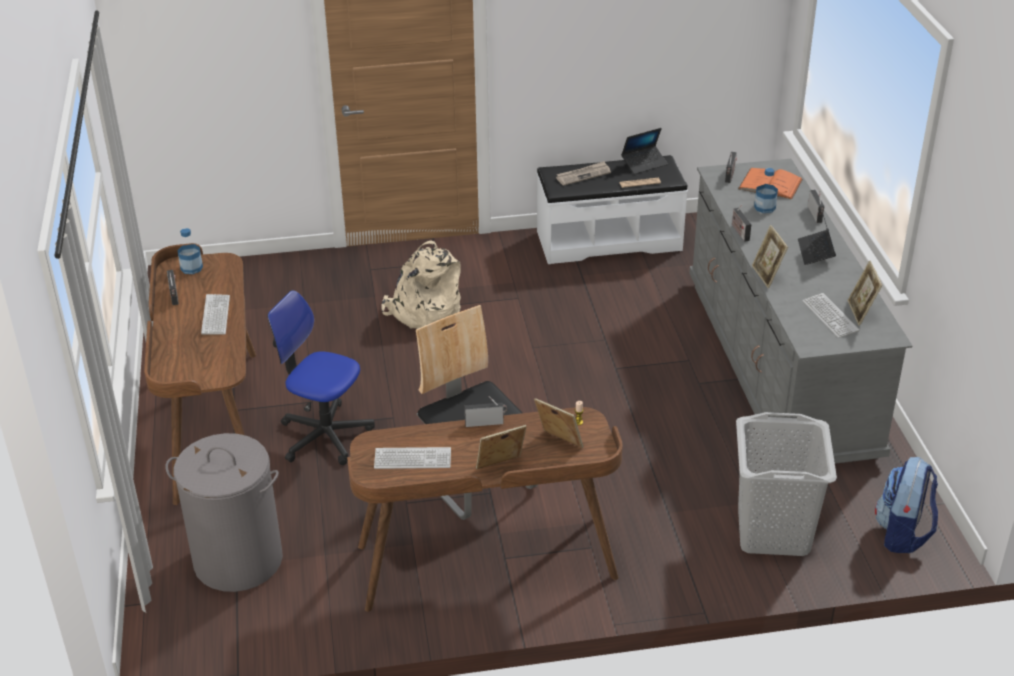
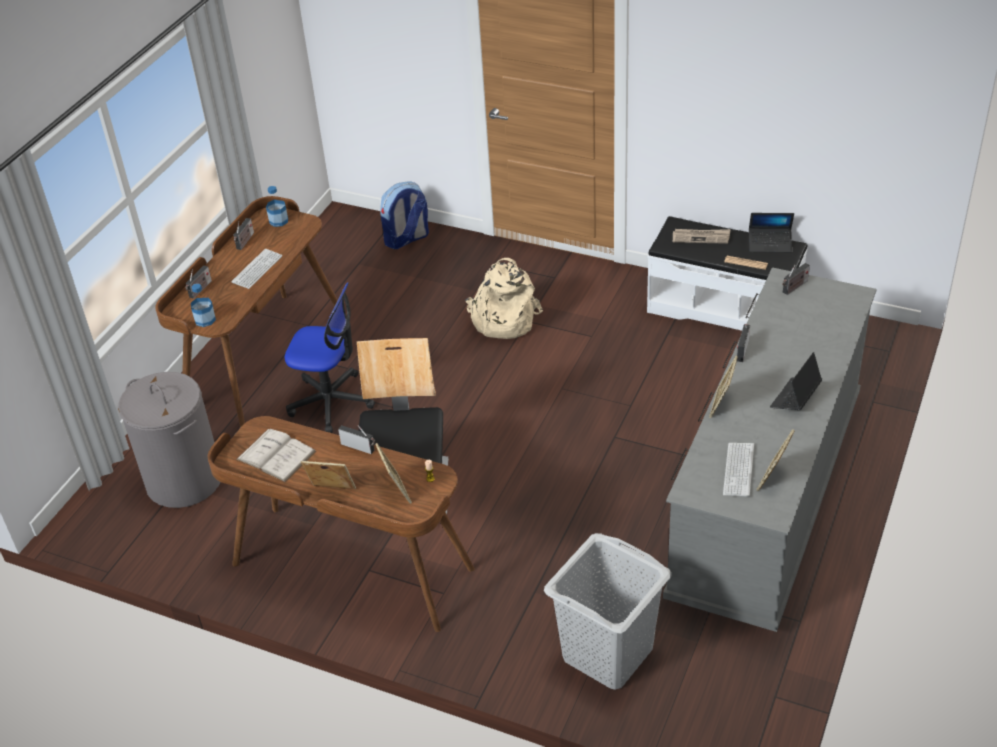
camera: 35 degrees right, 5 degrees up
(325, 435) = (331, 402): office chair -> office chair turned 135 degrees clockwise
(412, 459) = (276, 455): keyboard -> white book
(764, 207) = (793, 333): bottle -> bottle (205, 320)
(770, 184) = (825, 309): orange book -> none
(815, 215) = (836, 359): radio -> radio (200, 290)
(903, 534) = (725, 713): backpack -> backpack (406, 239)

